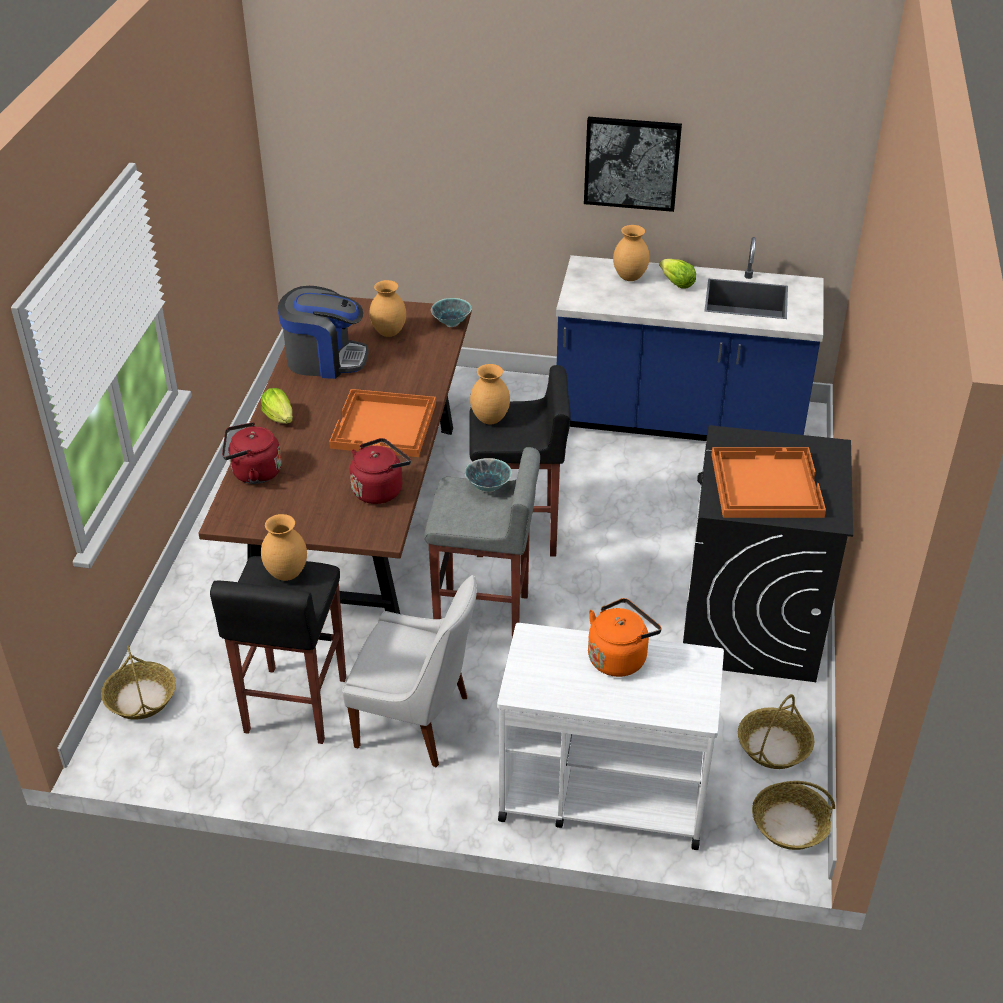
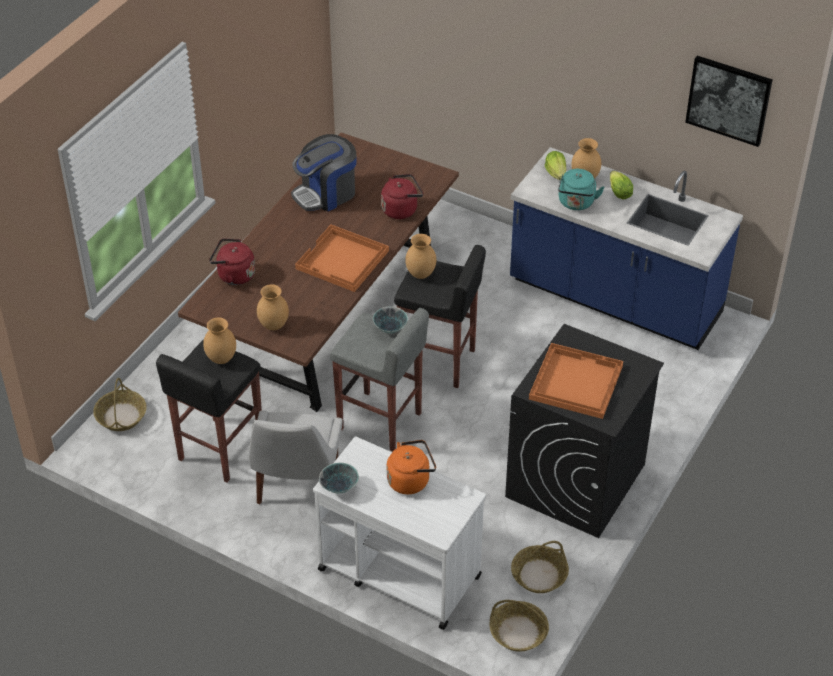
camera: 20 degrees right, 5 degrees up
(279, 417) = (271, 235): lettuce -> lettuce (556, 173)
(325, 359) = (326, 193): coffee machine -> coffee machine turned 120 degrees clockwise
(380, 489) = (314, 311): red kettle -> red kettle (401, 209)
(389, 333) = (384, 181): brown vase -> brown vase (273, 326)
(417, 722) = (297, 486): white chair -> white chair turned 60 degrees clockwise
(452, 323) = (435, 184): bowl -> bowl (339, 488)
(632, 163) = (600, 89): picture -> picture (729, 100)
(636, 303) = (576, 203): none -> turquoise kettle

